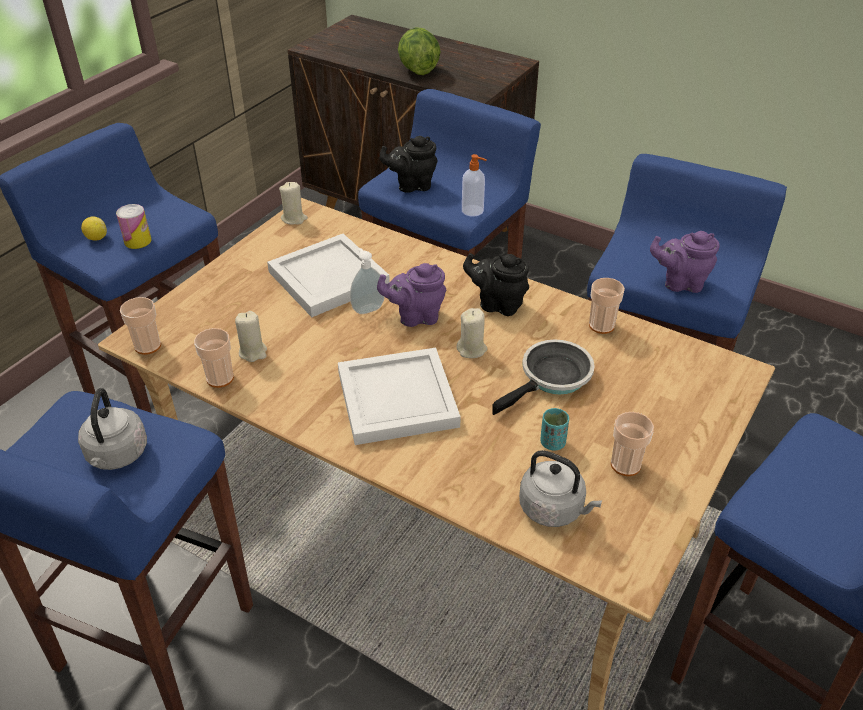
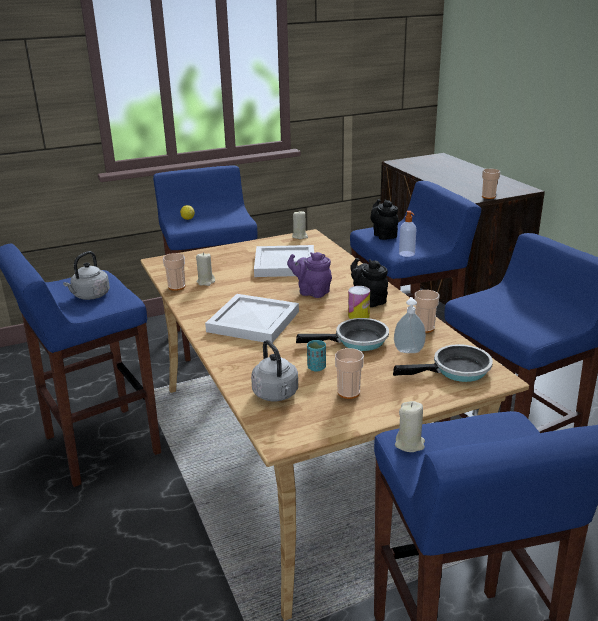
camera: 35 degrees right, 15 degrees down
(137, 241) = (205, 224): can -> can (358, 316)
(147, 346) = (160, 266): cup -> cup (488, 196)
(367, 308) = (289, 281): soap dispenser -> soap dispenser (408, 350)
(412, 185) = (384, 235): black teapot -> black teapot turned 45 degrees clockwise
(417, 70) = (450, 181): lettuce -> none
(472, 349) = (325, 314): beige candle -> beige candle (409, 444)
(680, 283) = (506, 320): purple teapot -> none
(695, 378) = (456, 370): none -> frying pan

